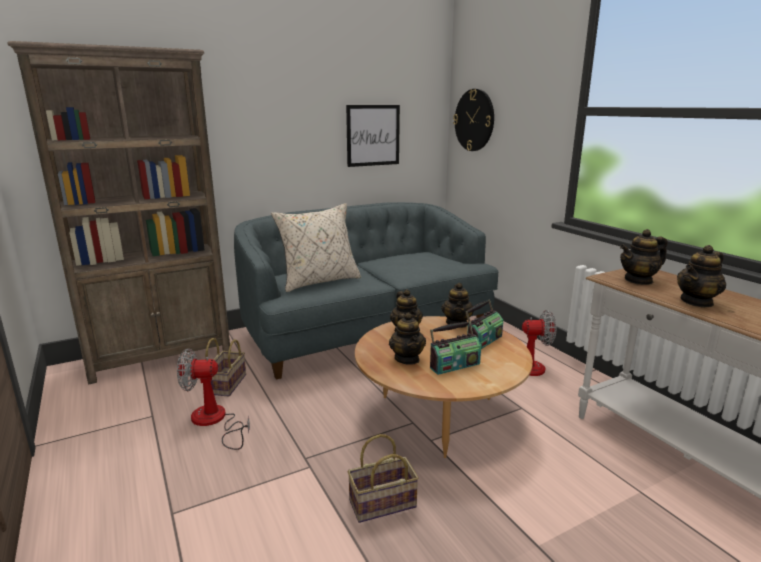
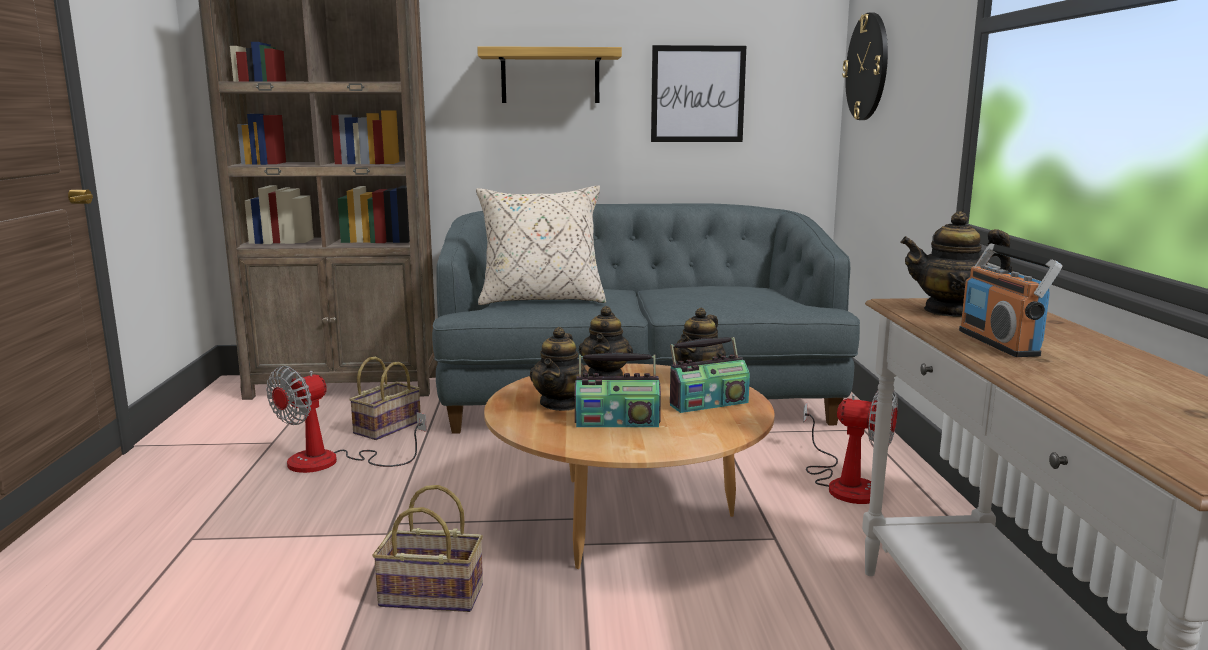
camera: 25 degrees right, 5 degrees down
(214, 421) = (331, 462): fan -> fan turned 75 degrees counterclockwise
(283, 126) = (550, 76): none -> shelf
(697, 302) = (999, 343): teapot -> radio

